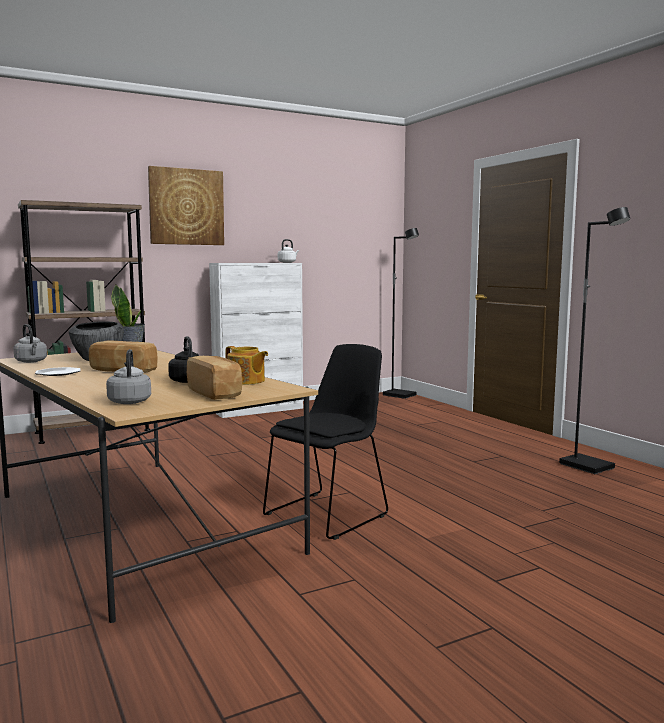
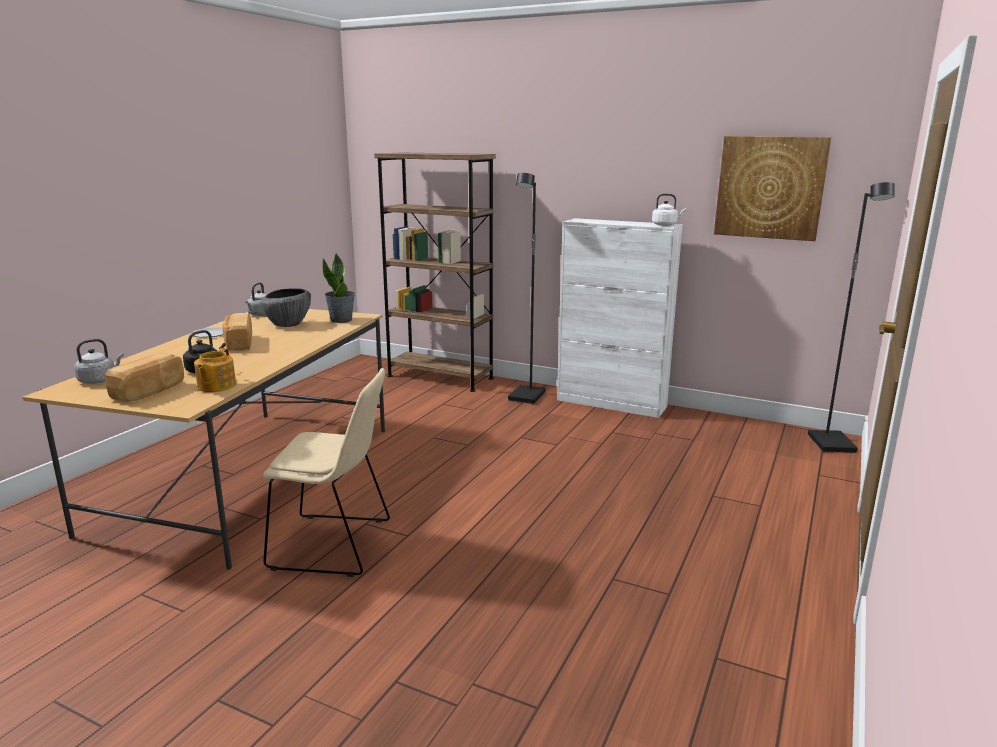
camera: 55 degrees right, 10 degrees up
(186, 207) = (557, 150): picture -> picture (770, 187)
(328, 513) = (335, 545): black chair -> beige chair
(588, 466) = (730, 686): black floor lamp -> black floor lamp (527, 397)

